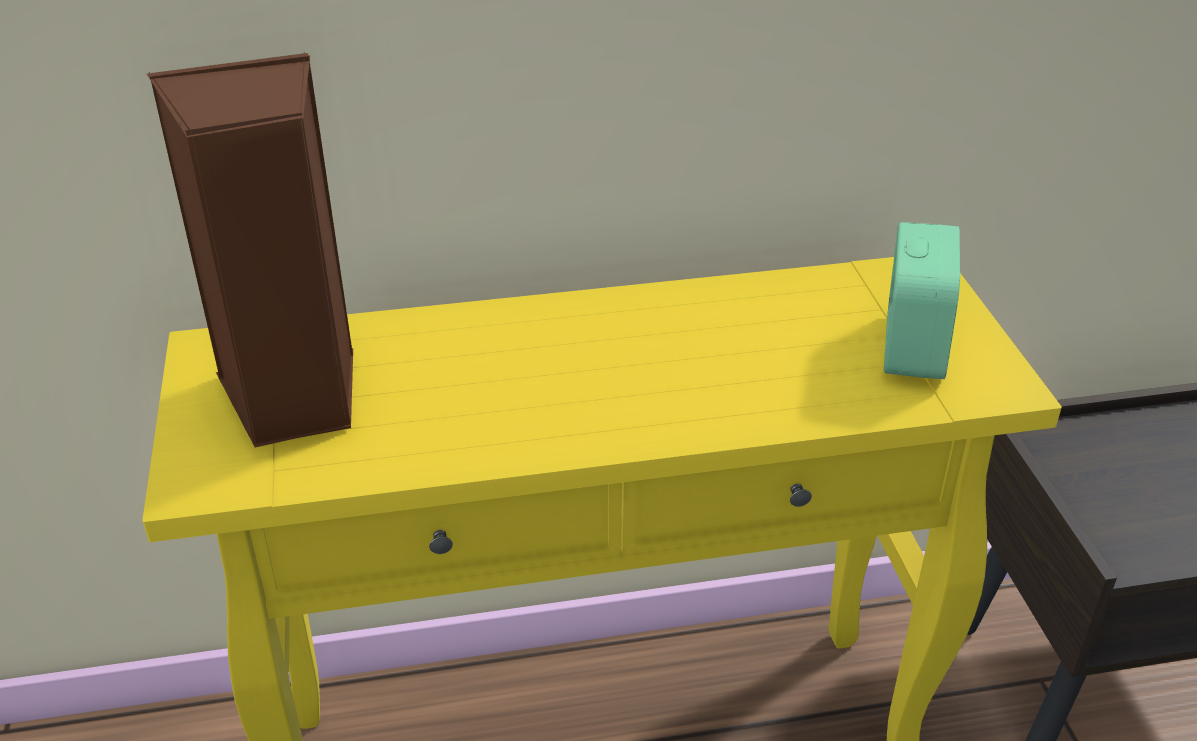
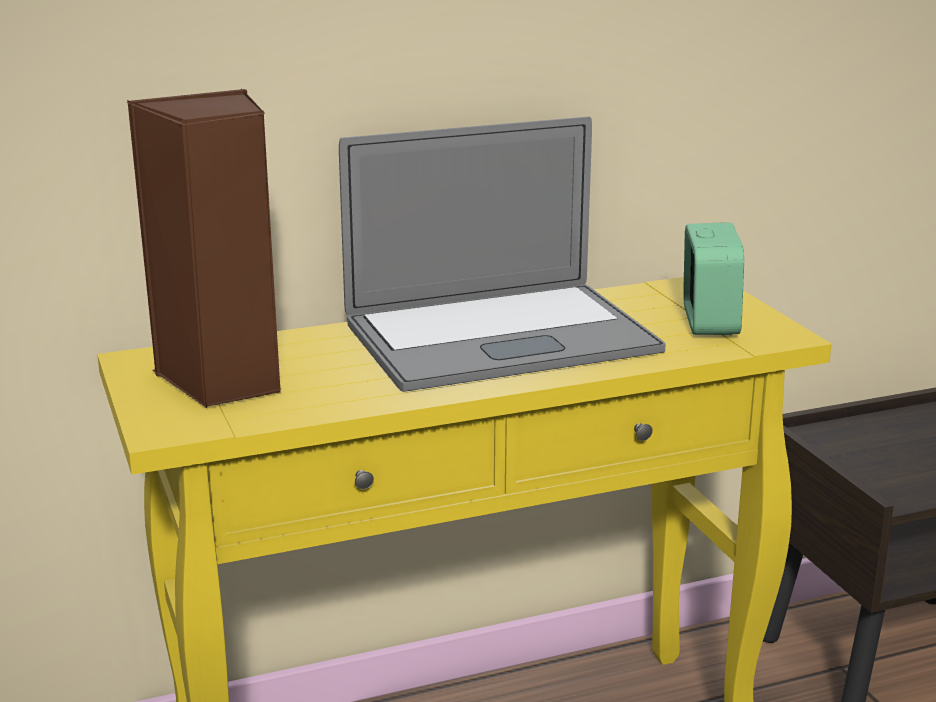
camera: 10 degrees left, 15 degrees down
(643, 351) = (500, 337): none -> laptop

